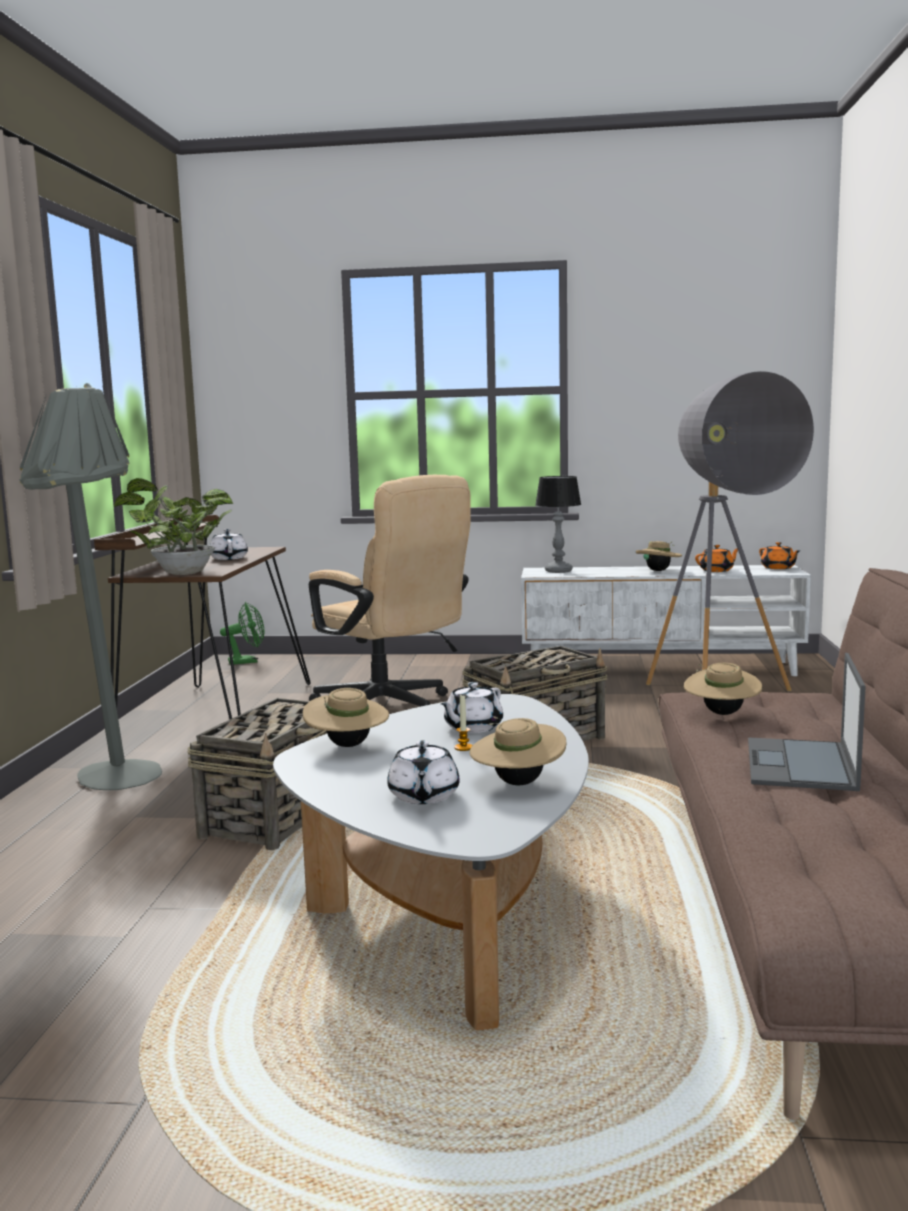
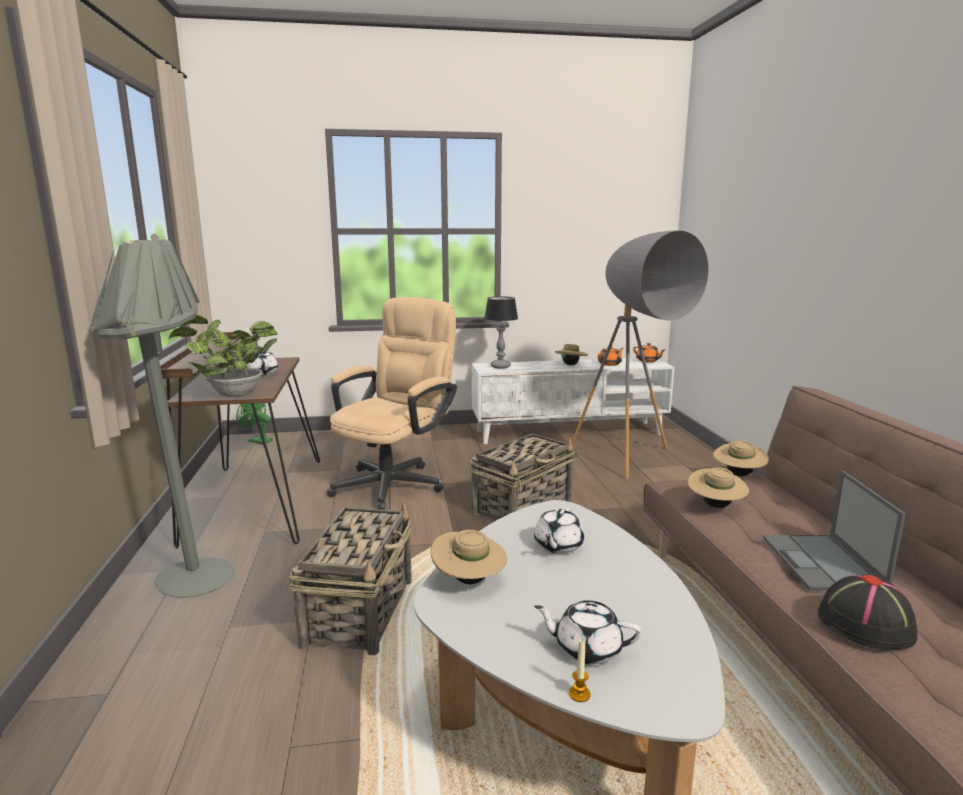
camera: 15 degrees left, 5 degrees up
(248, 661) = (257, 441): green fan -> green fan turned 120 degrees counterclockwise
(391, 707) = (395, 482): beige office chair -> beige office chair turned 90 degrees counterclockwise
(423, 796) = (586, 649): white teapot -> white teapot turned 120 degrees clockwise
(463, 748) = (570, 574): candle -> candle (579, 694)
(518, 783) = (651, 619): beige hat -> beige hat (738, 474)
(788, 813) = (866, 624): none -> black hat

